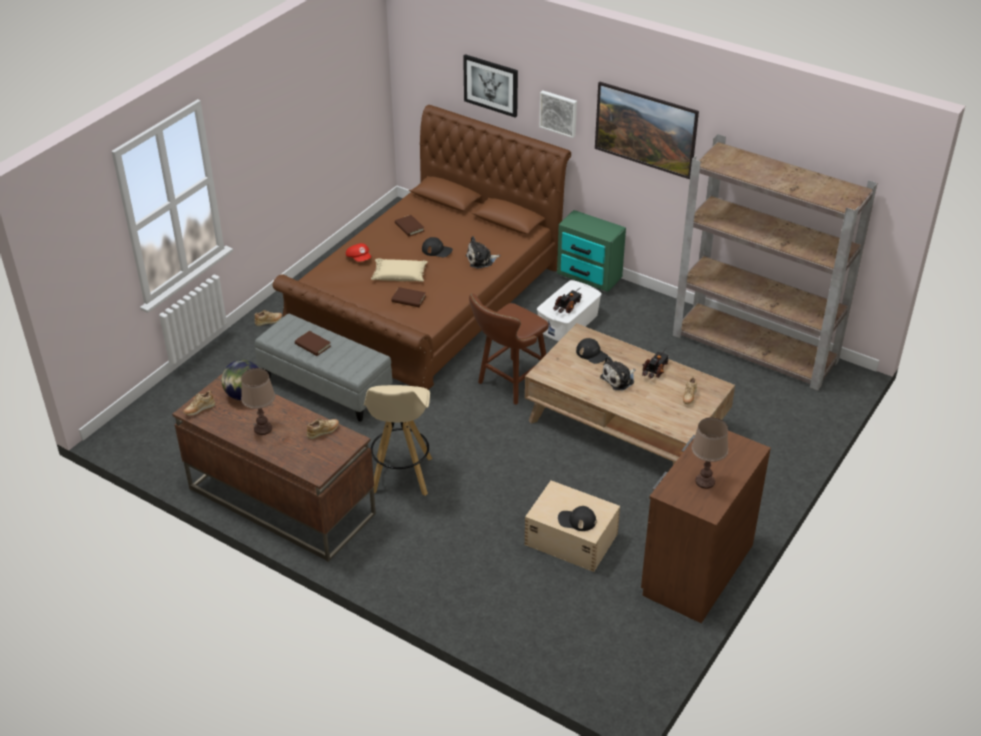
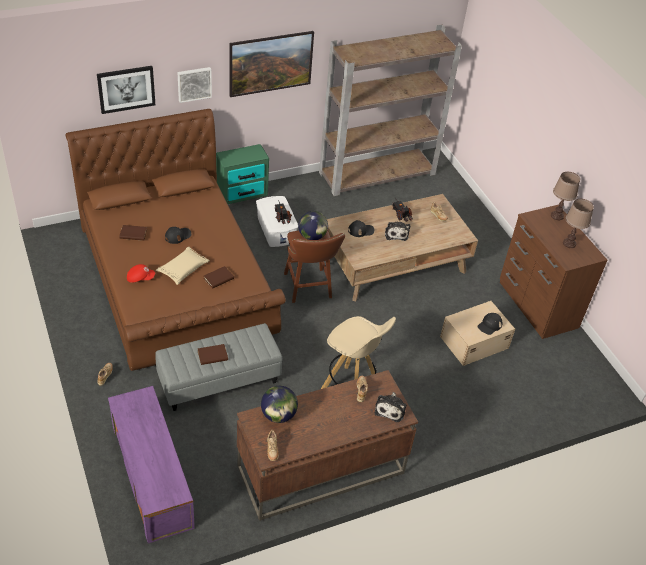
camera: 60 degrees left, 5 degrees up
(185, 401) = (150, 475): none -> purple bench
(263, 428) = (328, 422): brown table lamp -> brown table lamp (557, 216)
(481, 260) = (213, 222): plush toy -> plush toy (390, 409)
(521, 318) = (312, 236): none -> globe

